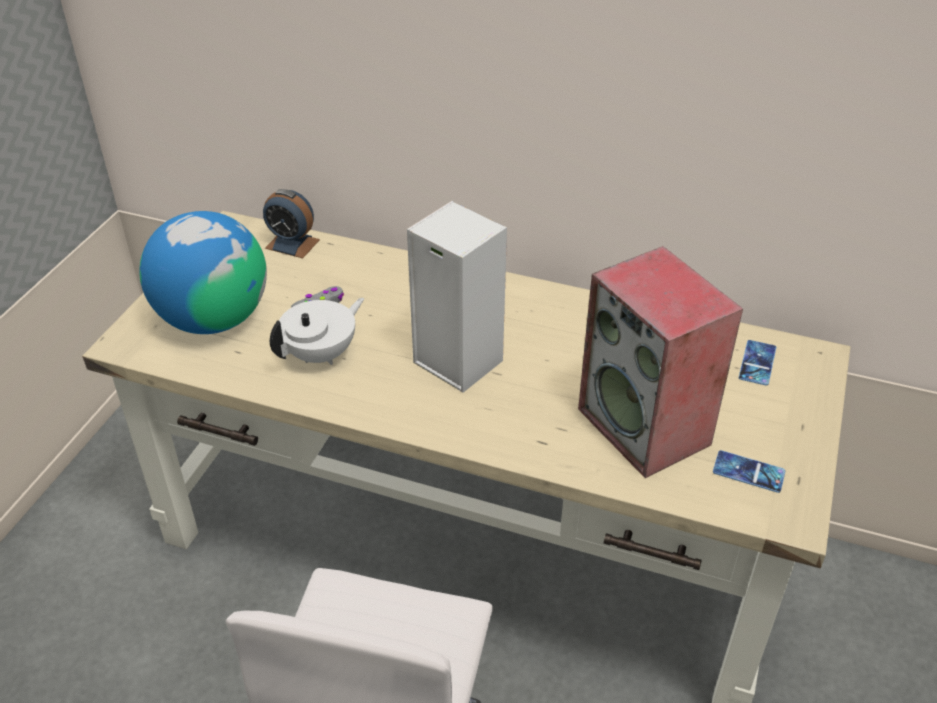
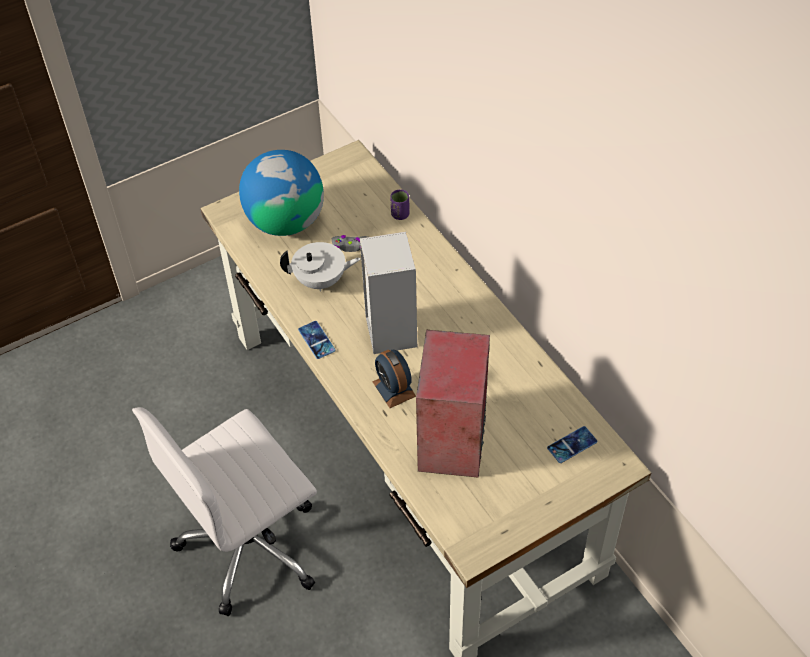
camera: 40 degrees right, 10 degrees up
(292, 244) = (376, 189): alarm clock -> alarm clock (394, 389)
(345, 254) = (400, 214): none -> purple cup
(748, 472) = (480, 507): phone -> phone (316, 340)

